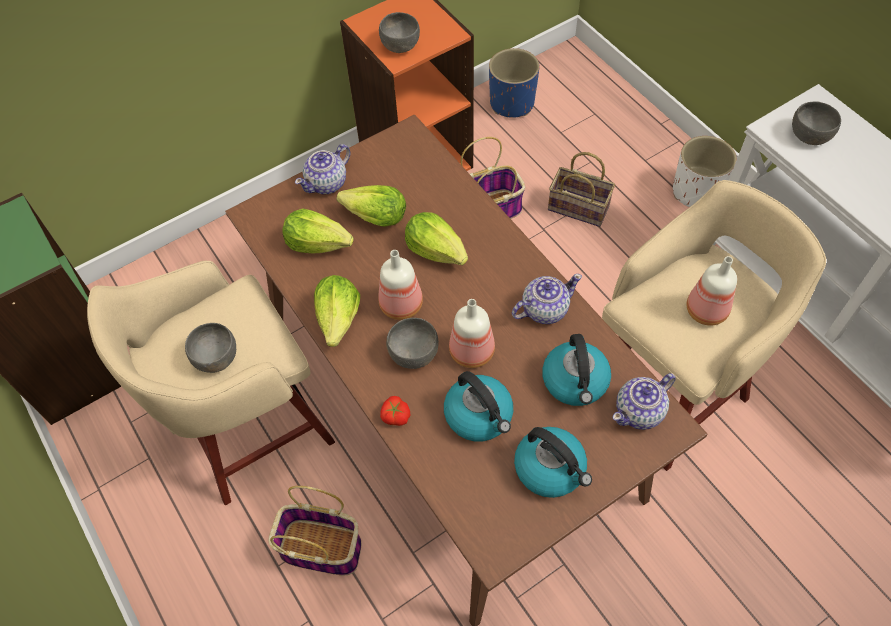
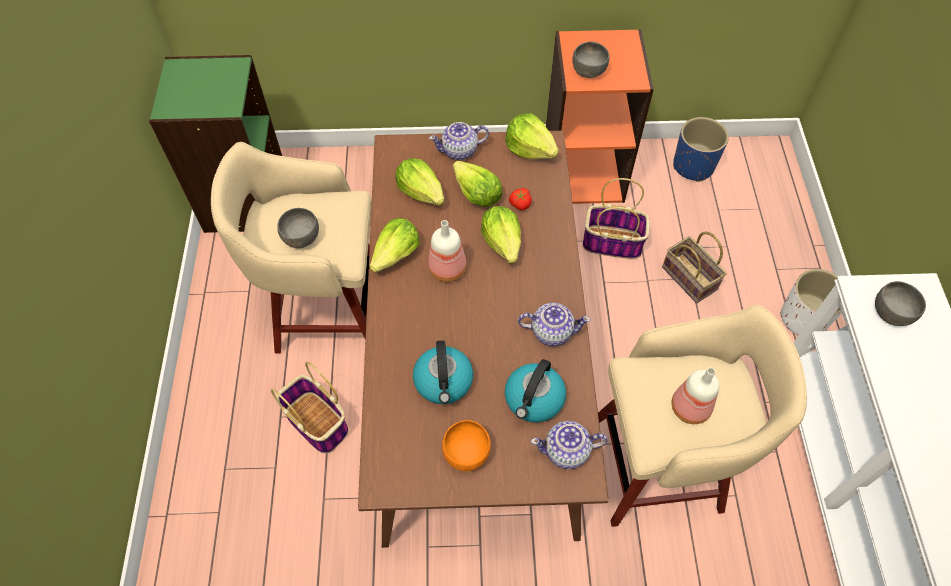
camera: 30 degrees right, 0 degrees up
(395, 416) = (384, 347): tomato -> tomato (519, 204)
(396, 147) = (530, 149): none -> lettuce
(413, 353) = (429, 309): grey bowl -> none
(471, 350) = (473, 331): bottle -> none
(551, 468) = (466, 452): kettle -> orange bowl

